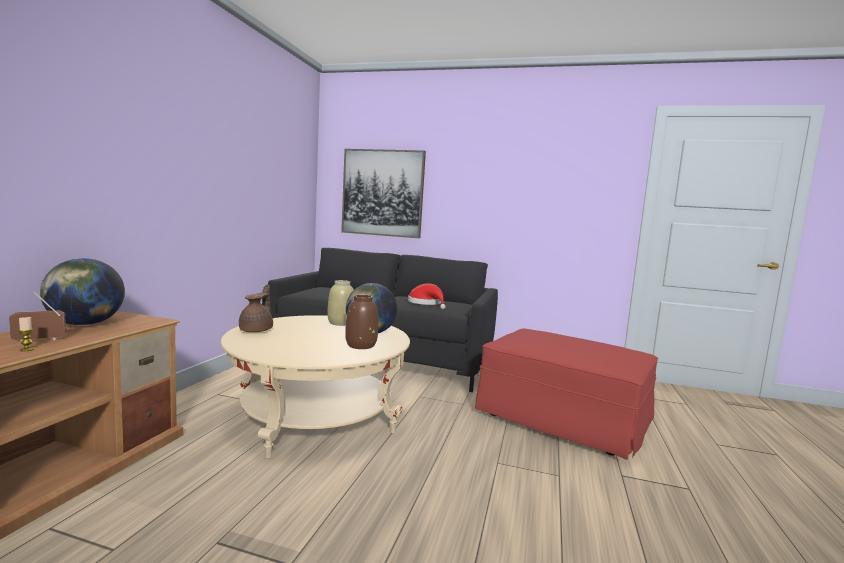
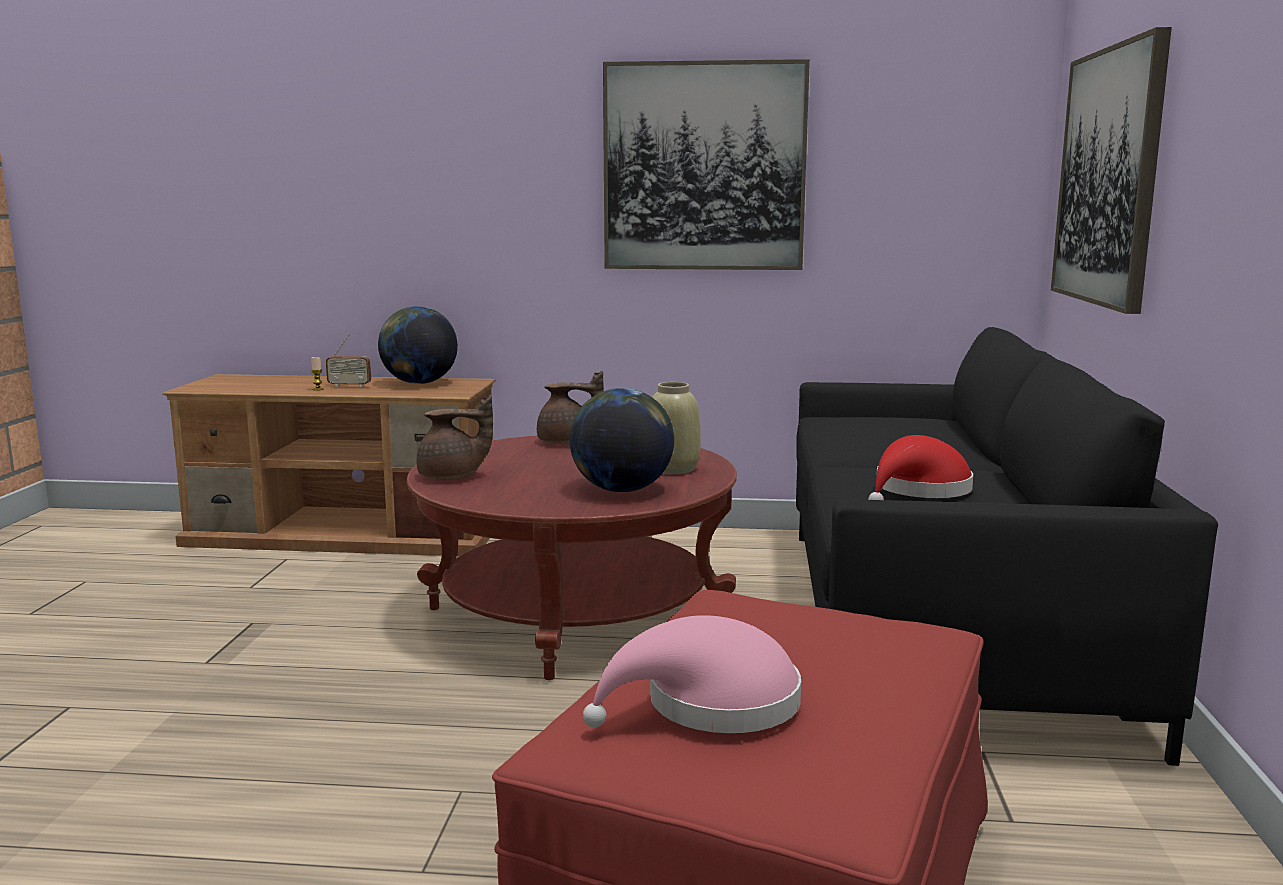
camera: 80 degrees right, 5 degrees up
(39, 340) = (349, 386): radio -> radio turned 135 degrees clockwise
(222, 168) = (704, 167): none -> picture
(309, 356) = (452, 477): none -> brown teapot
(317, 416) = (575, 614): beige coffee table -> red coffee table
(360, 345) = (532, 492): brown vase -> none
(597, 351) = (710, 705): none -> pink hat

